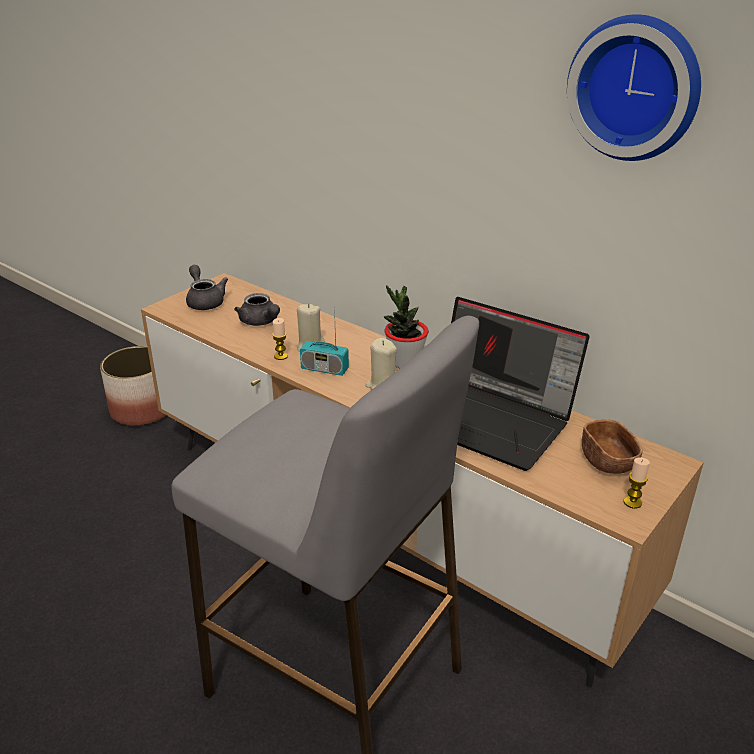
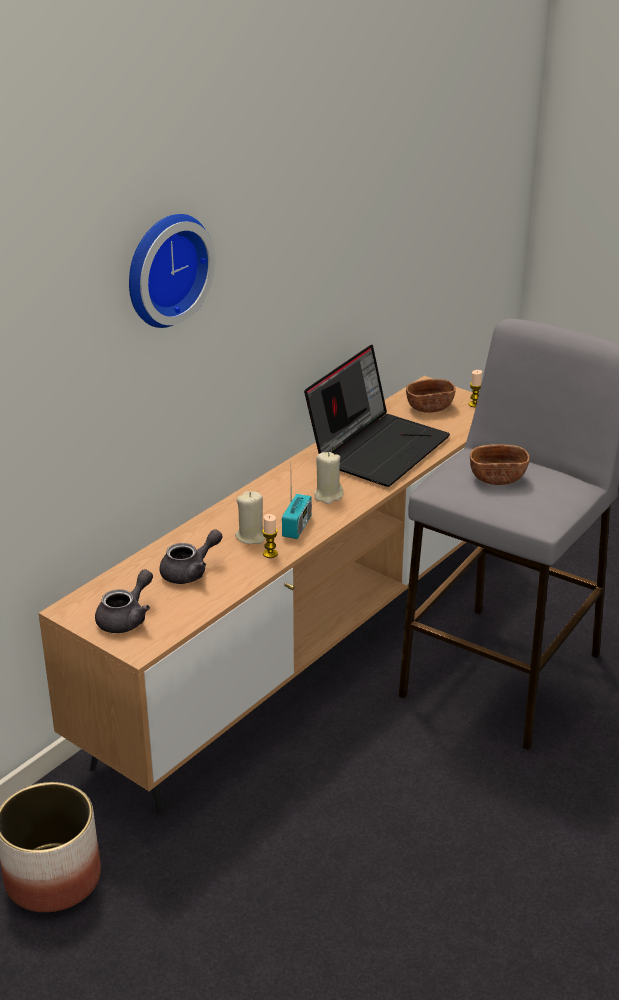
camera: 90 degrees left, 0 degrees up
(205, 301) = (126, 618): grey teapot -> grey teapot turned 150 degrees clockwise
(303, 436) = (497, 478): none -> brown bowl
(405, 362) = (285, 483): potted plant -> none
(636, 88) = (362, 161): wall clock -> wall clock (163, 268)

